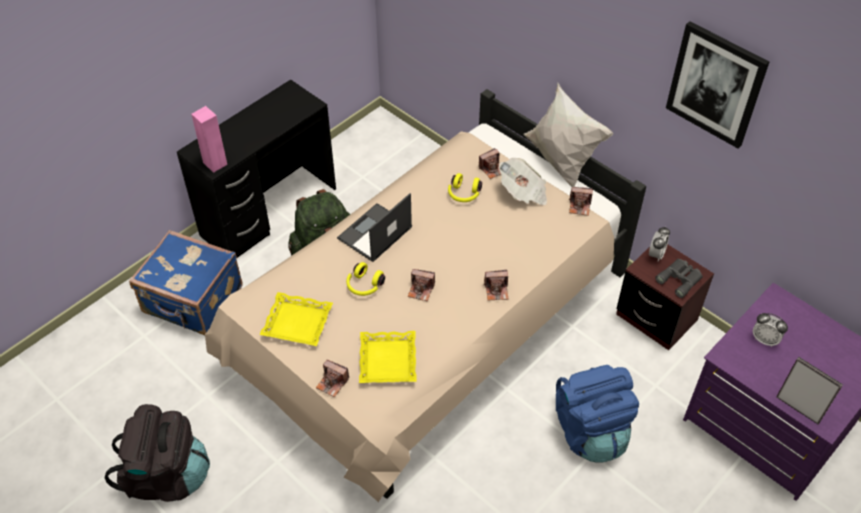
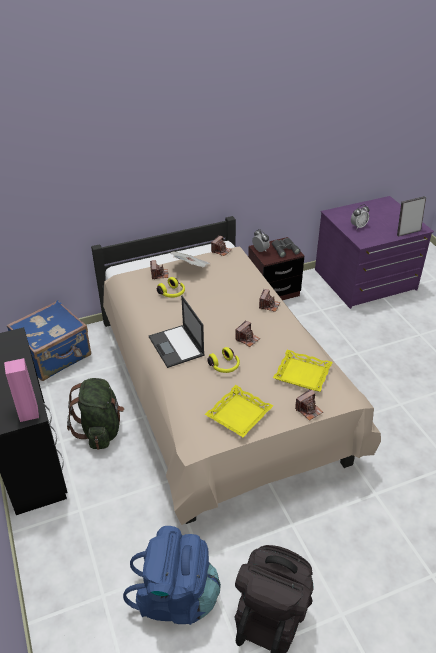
camera: 65 degrees left, 10 degrees down
(193, 302) = (91, 542): blue suitcase -> blue suitcase (55, 356)
(560, 163) = (176, 247): white pillow -> none
(590, 431) = (341, 347): blue backpack -> blue backpack (176, 597)
(716, 84) = (259, 110): picture -> none

